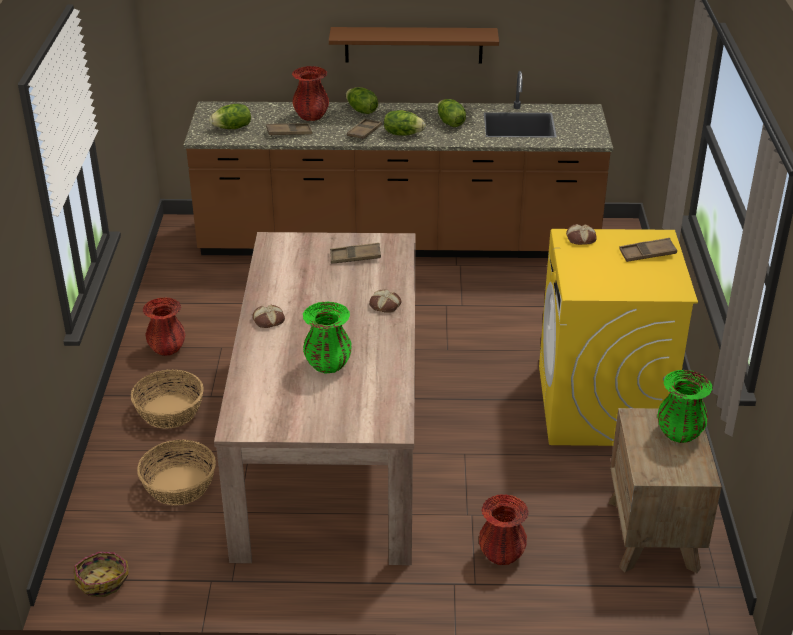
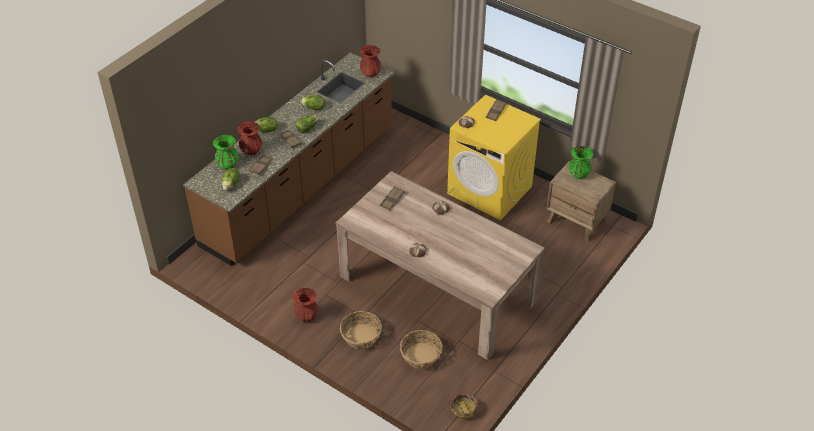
camera: 55 degrees left, 10 degrees up
(328, 364) = (469, 248): green vase -> green vase (228, 164)
(413, 45) = (272, 78): brown shelf -> none
(501, 554) = (552, 271): red vase -> red vase (370, 73)

